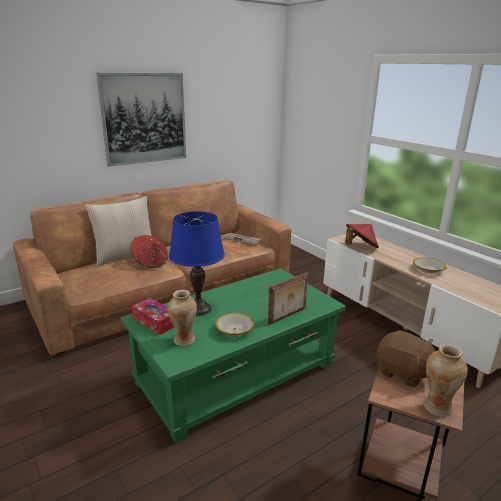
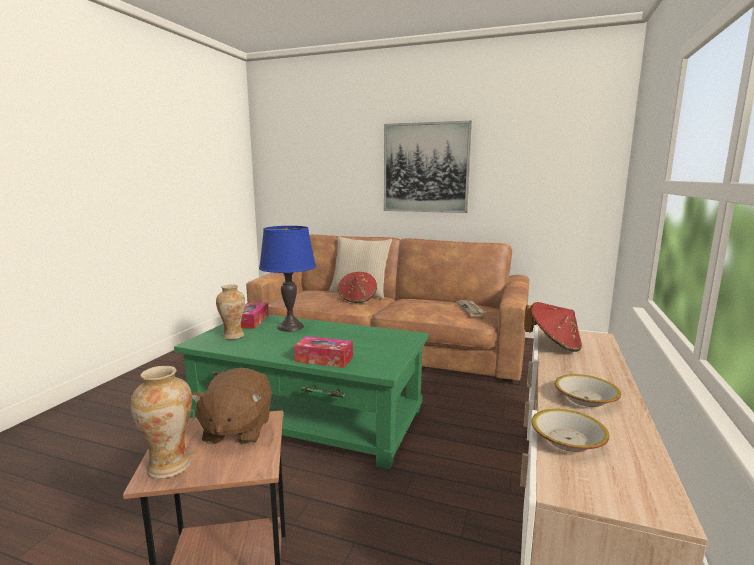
camera: 55 degrees right, 10 degrees down
(234, 329) = (270, 346): bowl -> bowl (568, 440)
(287, 316) = (324, 359): picture frame -> tissue box

